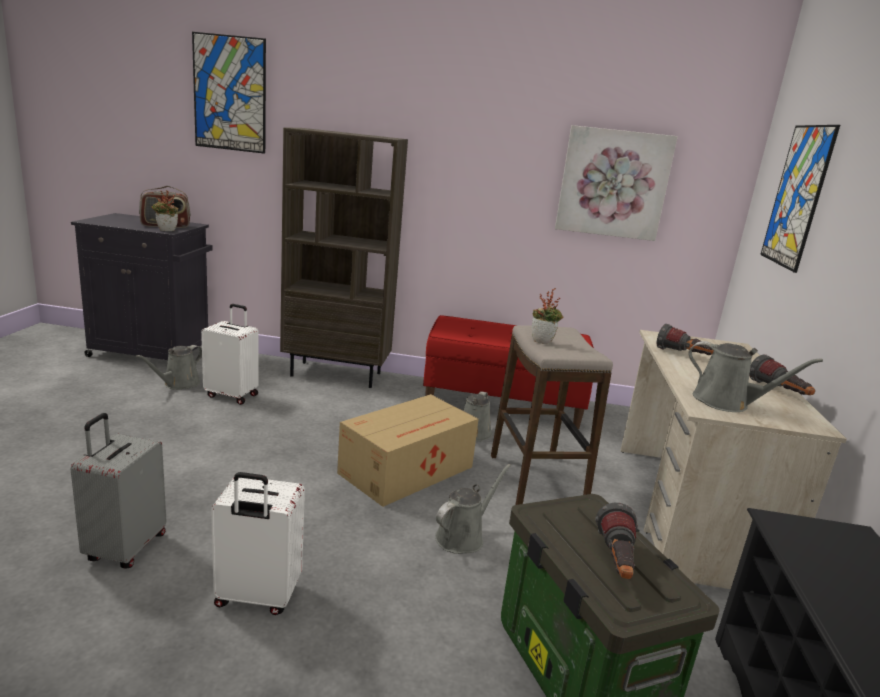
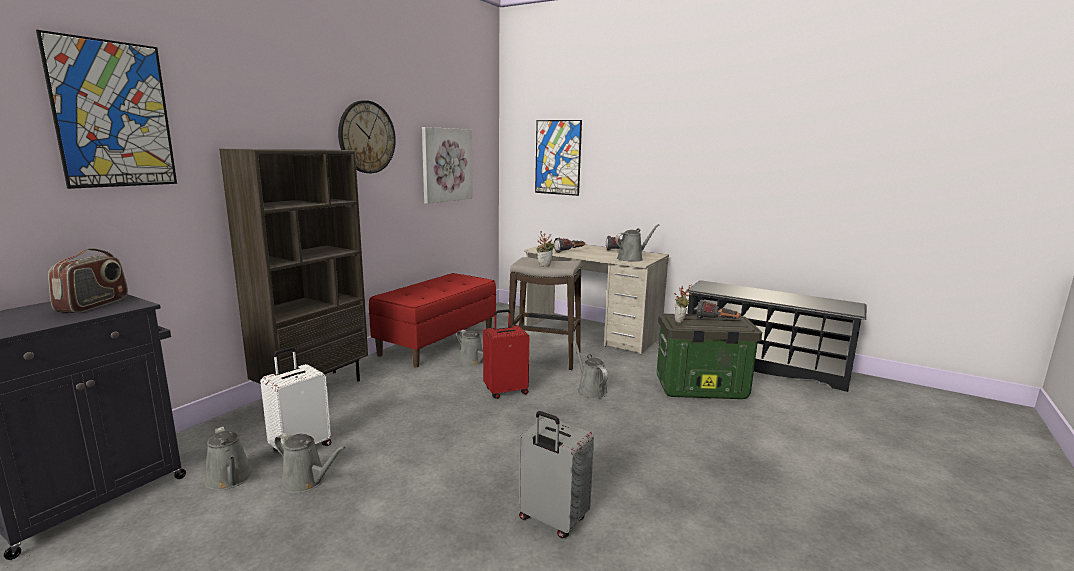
camera: 65 degrees left, 5 degrees down
(166, 231) = (131, 306): potted plant -> potted plant (681, 321)
(181, 410) = (307, 481): none -> grey watering can
(257, 597) = (628, 465): white suitcase -> none
(408, 470) = (505, 391): cardboard box -> red suitcase
(474, 131) = (367, 137): none -> wall clock

